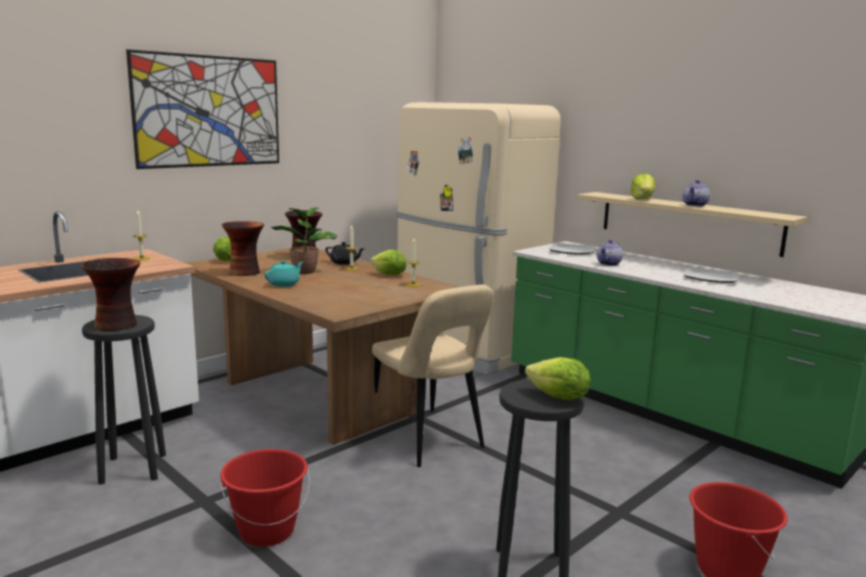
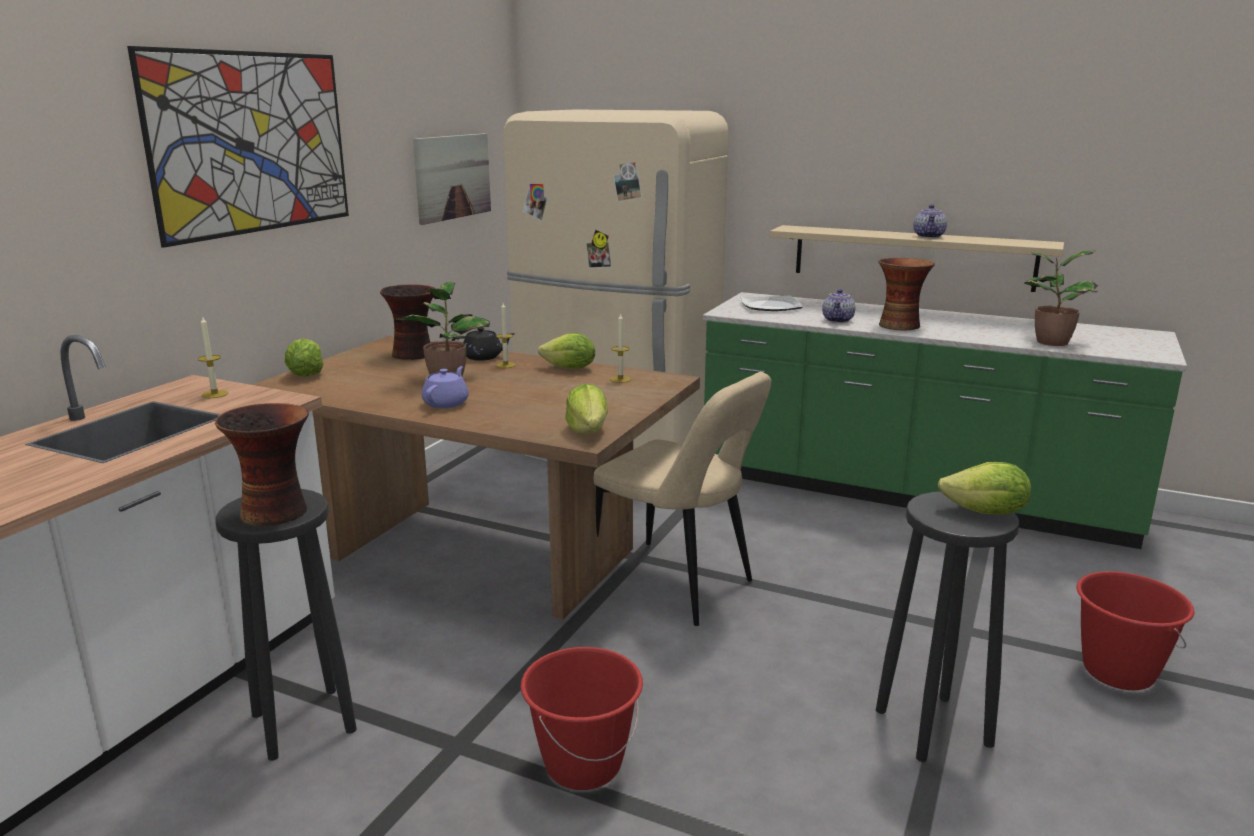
camera: 20 degrees left, 5 degrees up
(245, 273) = (363, 392): vase -> vase (899, 325)
(284, 284) = (446, 403): turquoise teapot -> purple teapot
(371, 145) = (453, 177): none -> picture
(642, 199) = (857, 232): lettuce -> lettuce (588, 431)
(711, 277) = (967, 325): plate -> none
(765, 295) = (1049, 342): none -> potted plant

